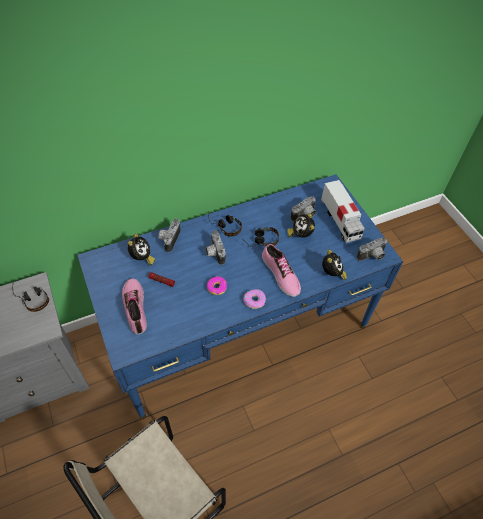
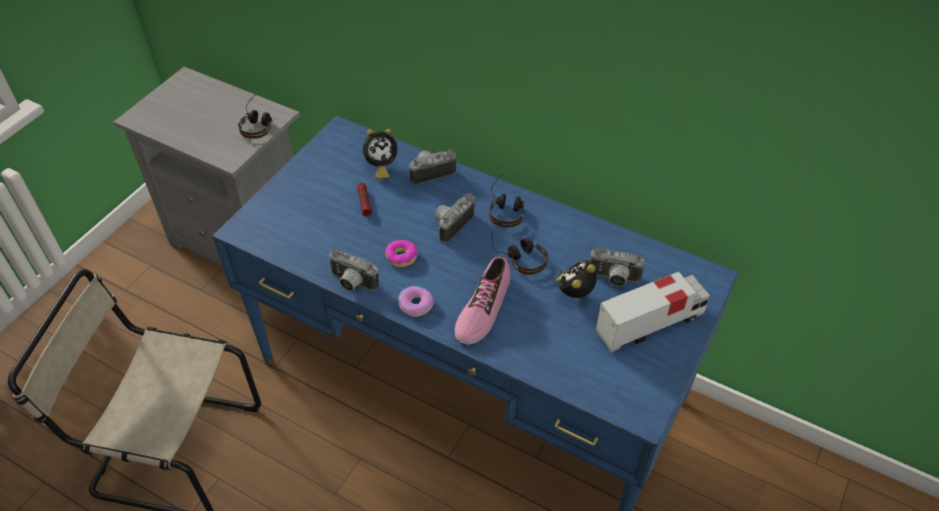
camera: 55 degrees right, 5 degrees down
(136, 307) = (308, 203): shoe -> none
(332, 274) = (541, 365): alarm clock -> none
(340, 221) = (650, 324): toy truck -> toy truck turned 150 degrees counterclockwise
(372, 257) = (623, 399): camera -> camera (352, 283)

